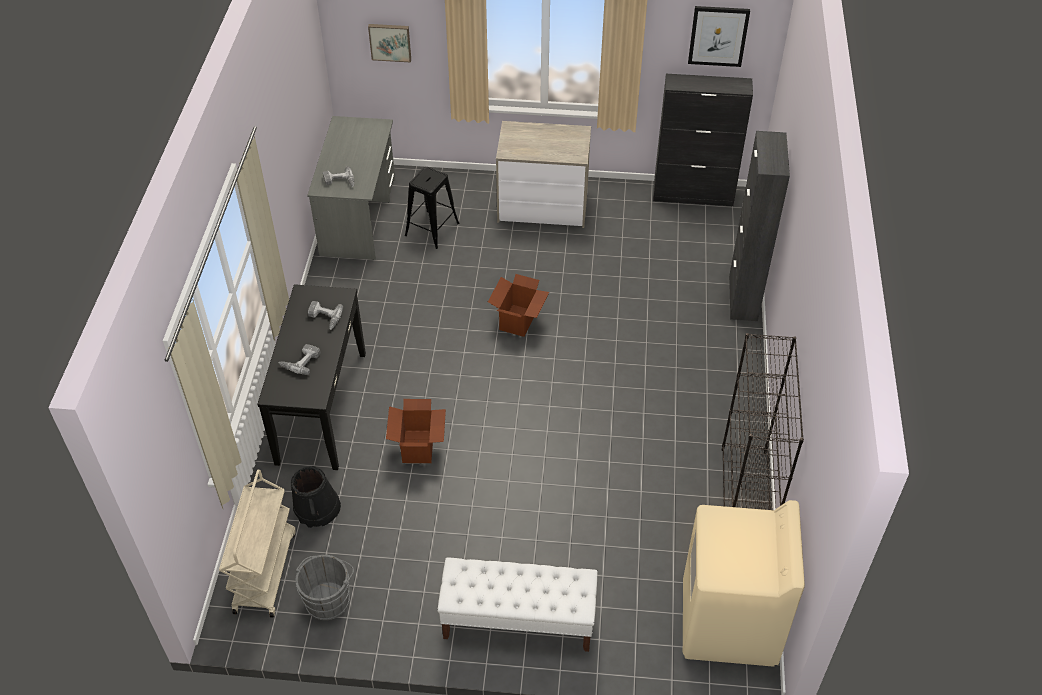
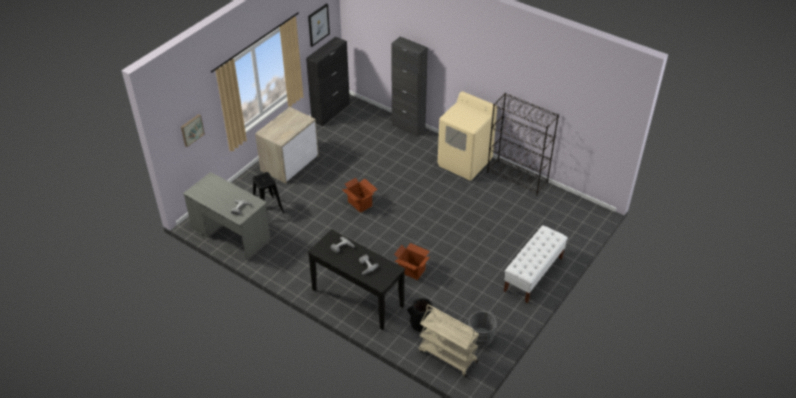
camera: 60 degrees left, 5 degrees down
(729, 623) = (574, 210): beige washing machine -> beige washing machine (465, 162)

